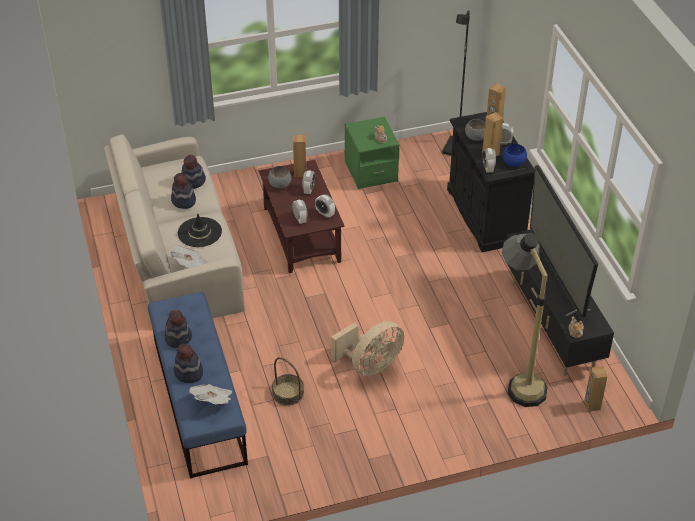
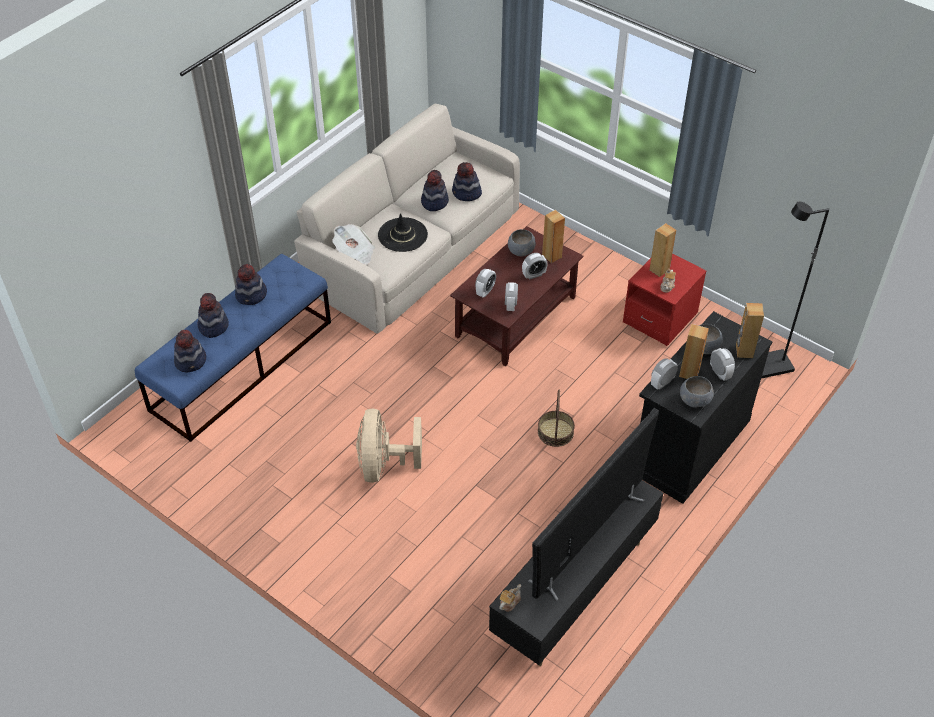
camera: 55 degrees right, 5 degrees up
(213, 401) = (191, 361): newspaper -> hat
(288, 393) = (298, 422): basket -> basket (555, 432)
(370, 365) = (384, 465): beige fan -> beige fan turned 75 degrees clockwise
(371, 171) = (660, 318): green nightstand -> red nightstand
(513, 163) = (694, 400): blue bowl -> grey bowl
(517, 378) = (466, 600): floor lamp -> none
(592, 405) = (481, 691): brown speaker -> brown speaker (659, 269)

